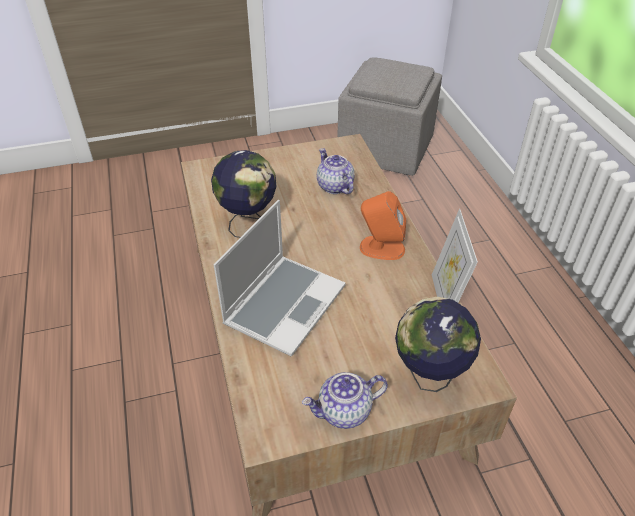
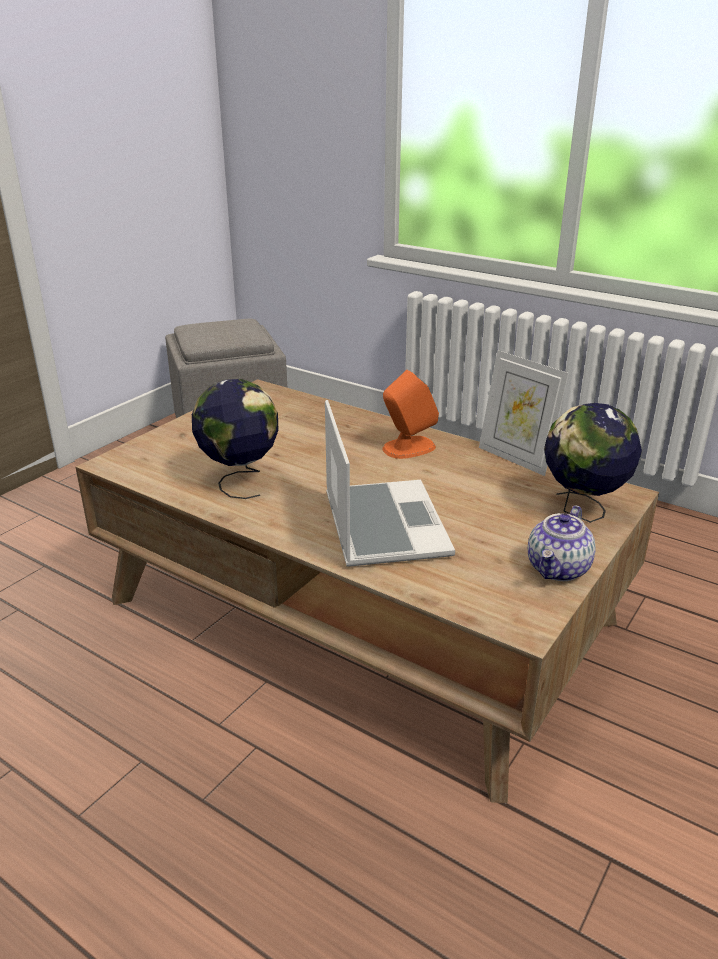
camera: 40 degrees left, 15 degrees down
(334, 186) = (293, 423): teapot -> none

